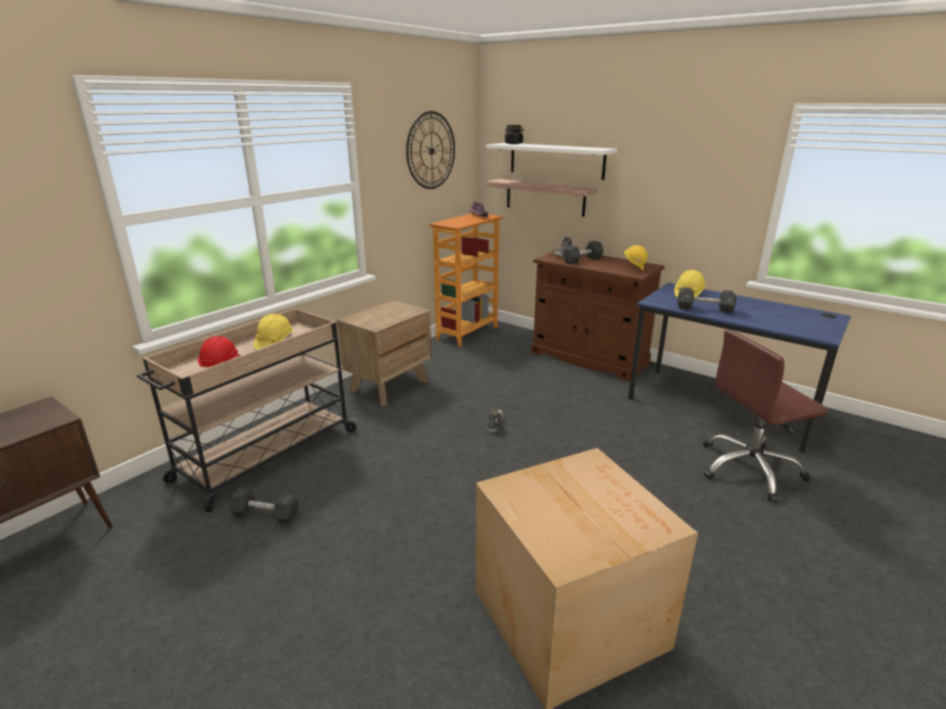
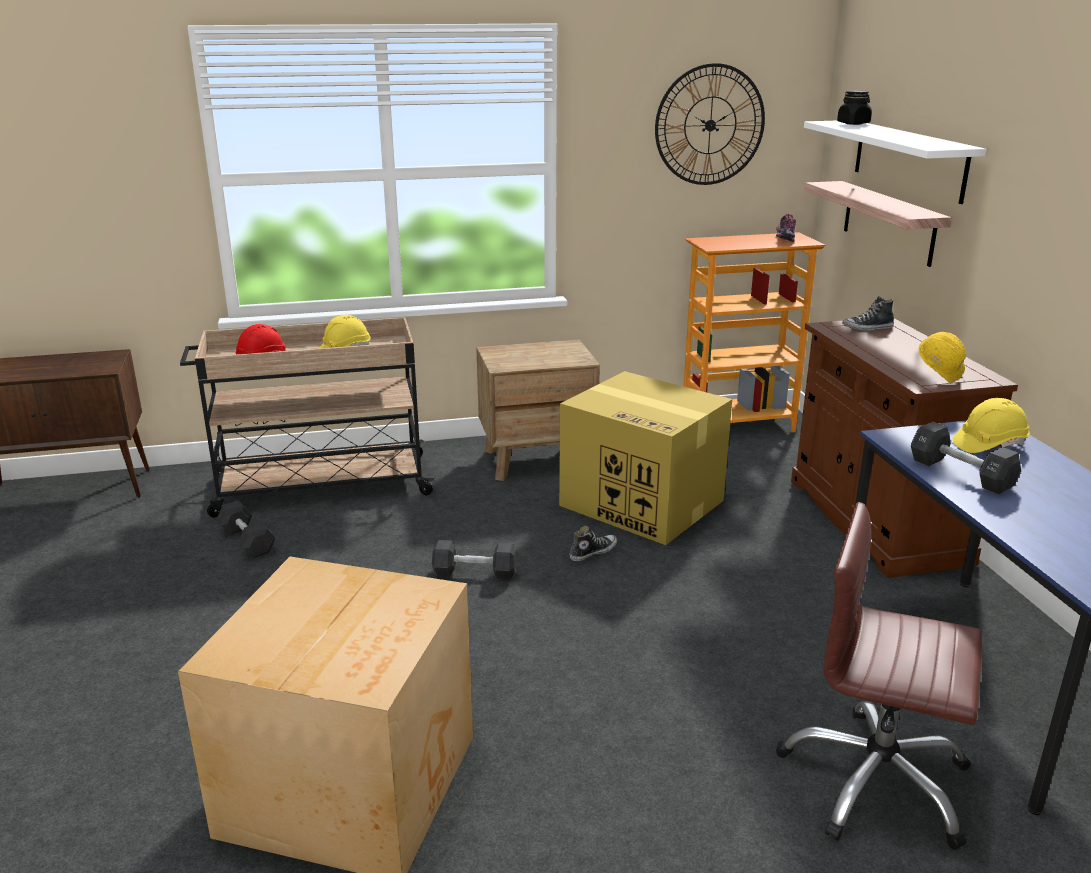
camera: 40 degrees right, 0 degrees up
(481, 388) = (643, 503): none -> cardboard box
(582, 260) = (882, 342): black dumbbell -> black dumbbell (474, 572)

